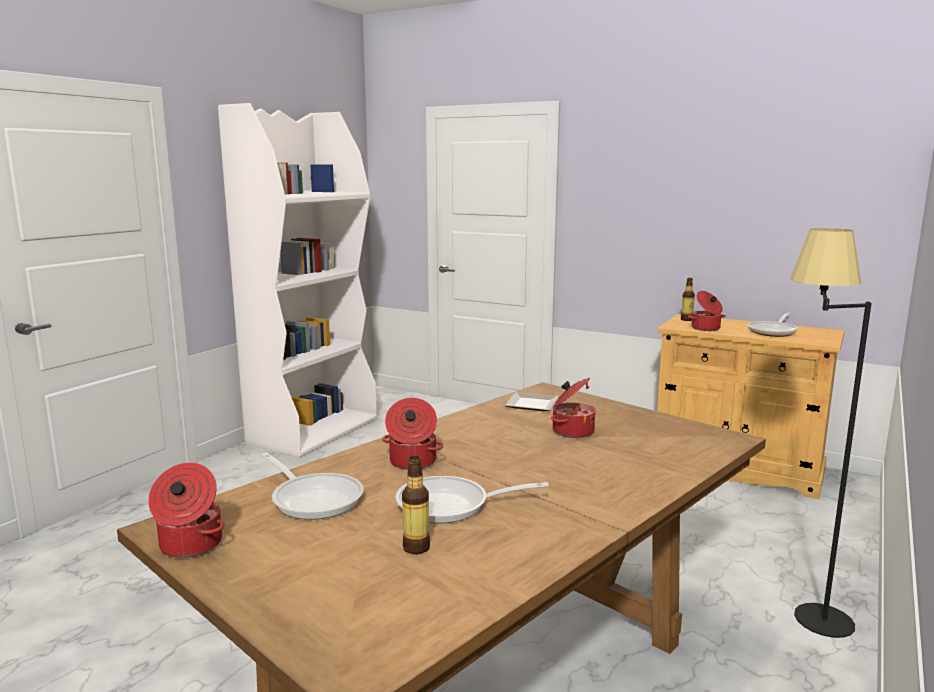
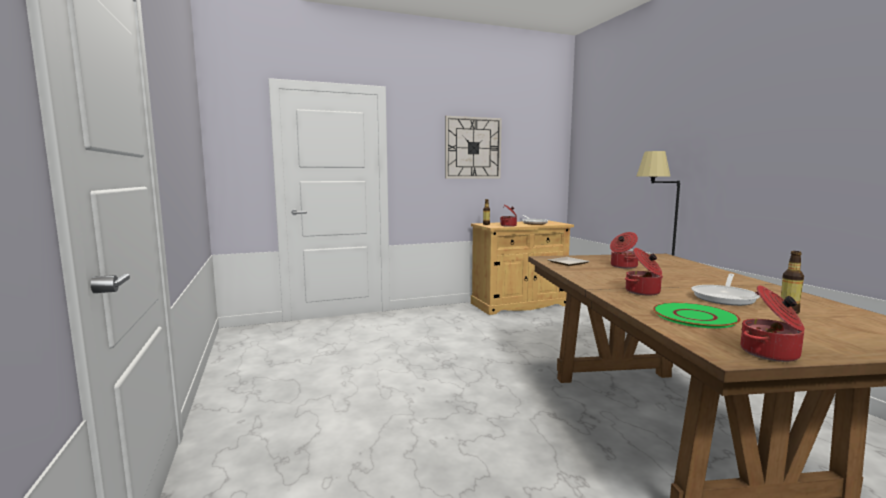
camera: 50 degrees left, 5 degrees down
(314, 430) = (244, 370): white bookcase -> none
(314, 498) = (694, 316): frying pan -> green plate
(694, 189) = (473, 148): none -> wall clock

